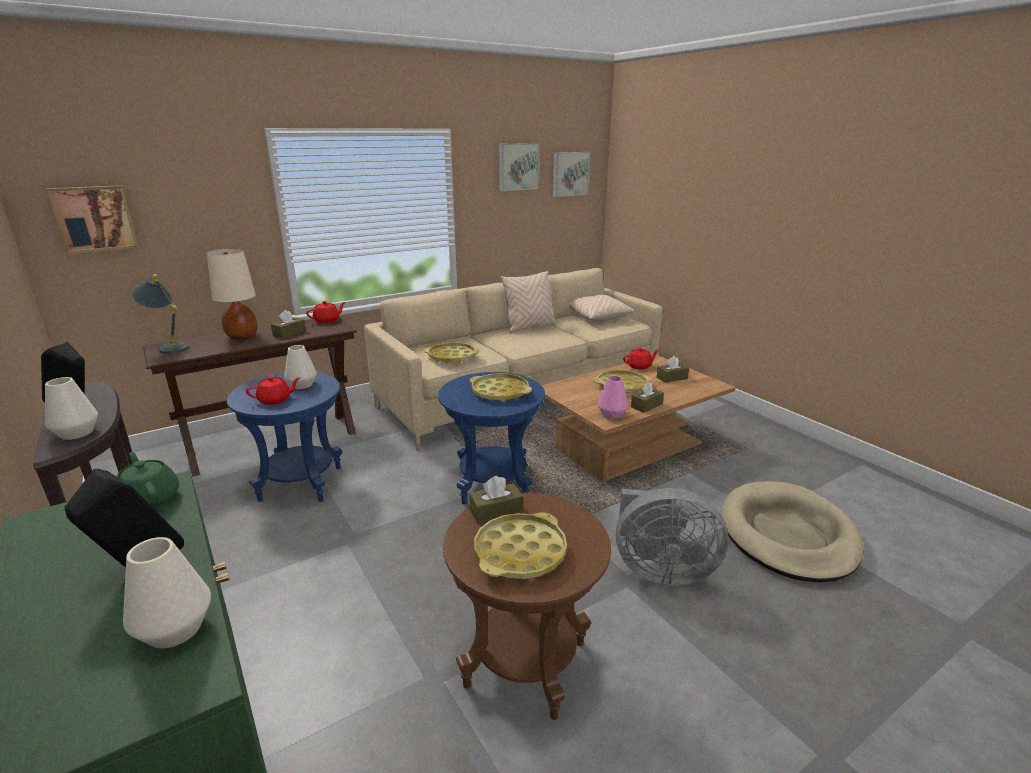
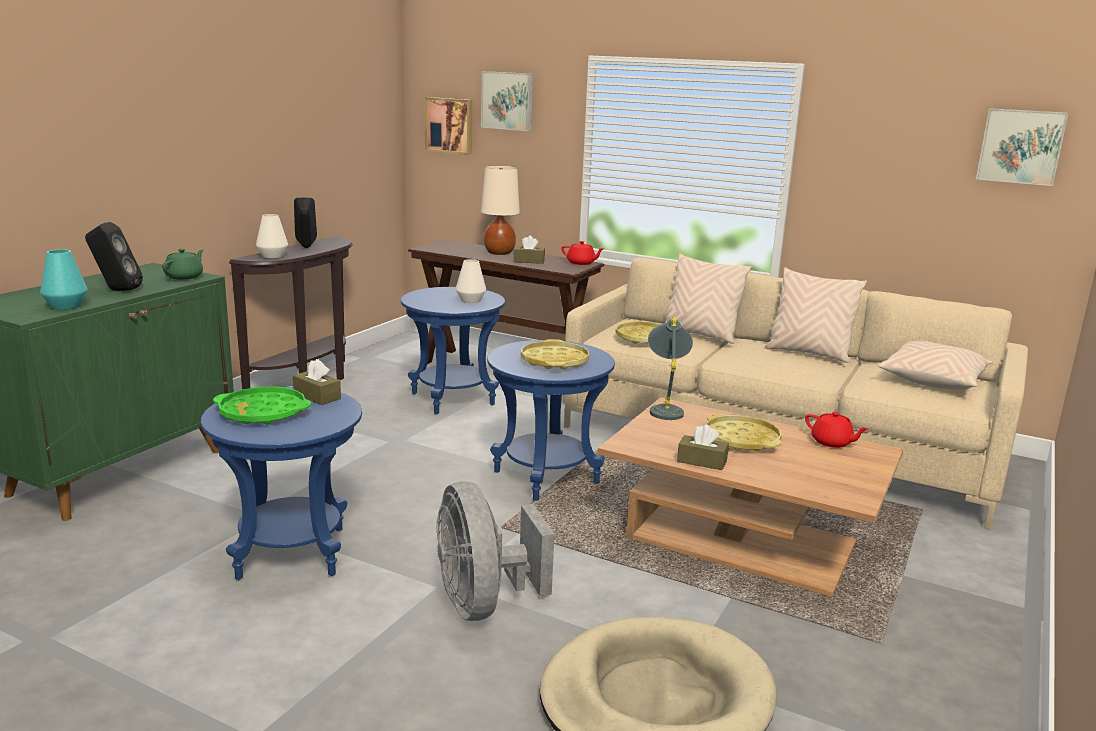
camera: 60 degrees right, 5 degrees down
(169, 347) = (448, 244): grey table lamp -> grey table lamp (666, 409)
(174, 629) = (66, 306): white vase -> turquoise vase
(275, 400) = (432, 300): red teapot -> none
(463, 341) = (700, 335): none -> beige pillow
(517, 167) = (911, 124): picture -> picture (508, 101)
(520, 552) = (263, 413): yellow tray -> green tray
(525, 665) = (291, 553): brown side table -> blue side table
(612, 414) = (644, 445): pink vase -> none
(672, 378) = (826, 467): brown tissue box -> none

